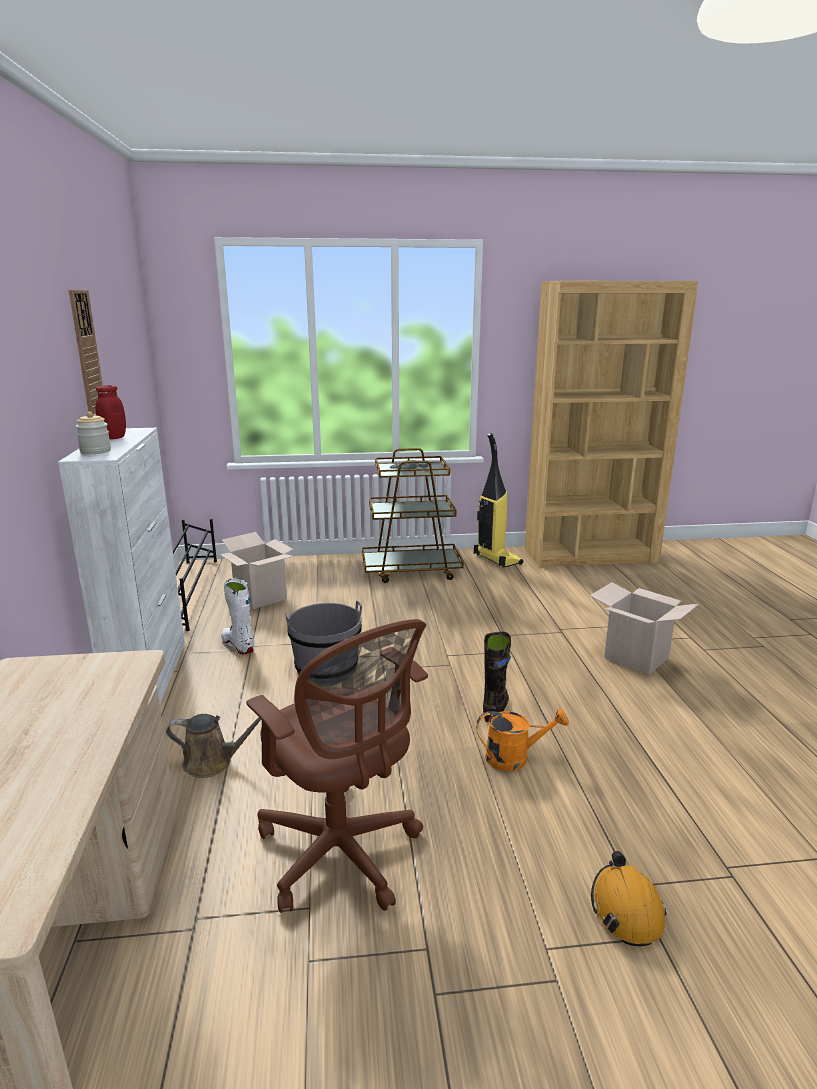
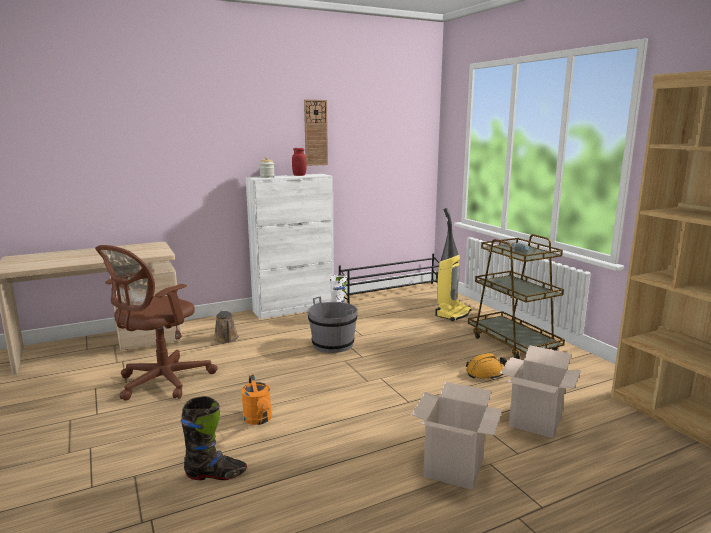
camera: 70 degrees right, 5 degrees down
(260, 597) = (406, 309): cardboard box -> cardboard box (535, 421)
(495, 708) = (317, 405): black boot -> black boot (216, 474)
(496, 559) = (594, 373): vacuum cleaner -> vacuum cleaner (452, 313)
(626, 909) = (115, 473): orange hard hat -> orange hard hat (486, 373)

